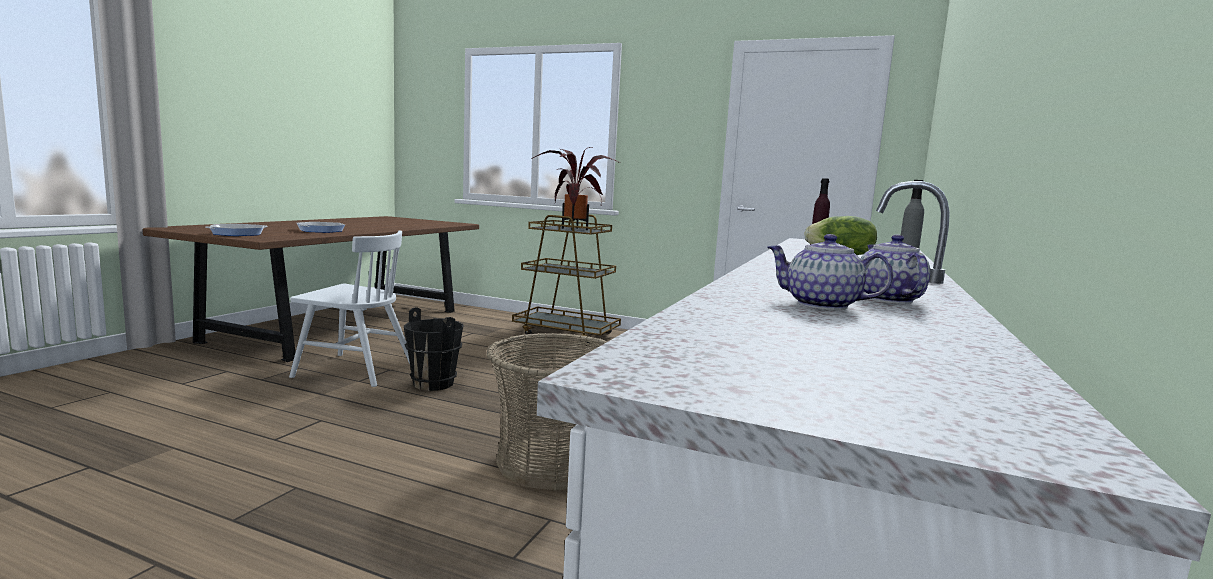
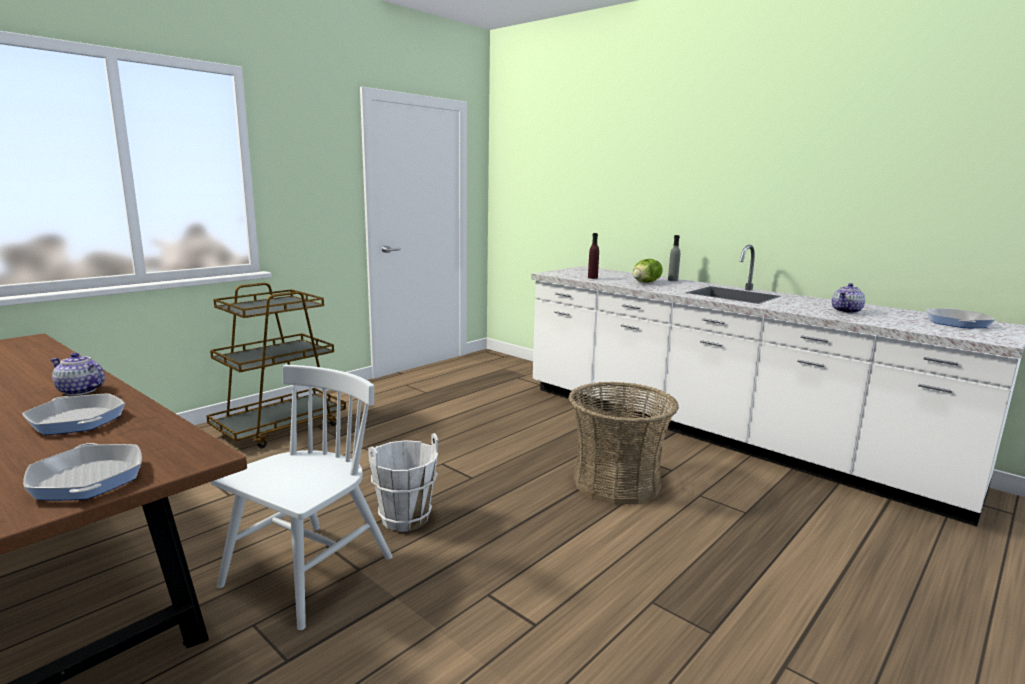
camera: 70 degrees left, 5 degrees up
(434, 383) = (404, 518): black bucket -> white bucket
(574, 229) = (270, 304): potted plant -> none
(888, 299) = (818, 303): teapot -> teapot (80, 391)
(891, 373) = (957, 323): none -> frying pan

